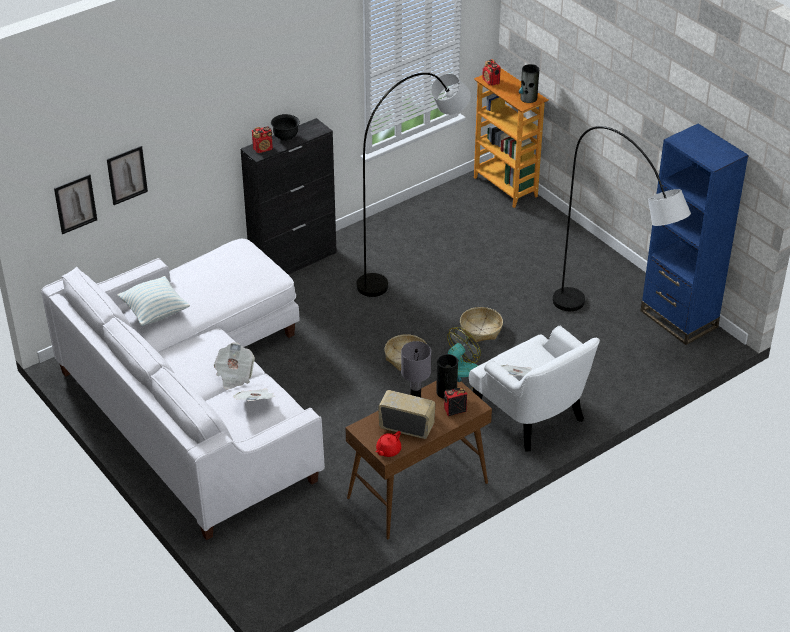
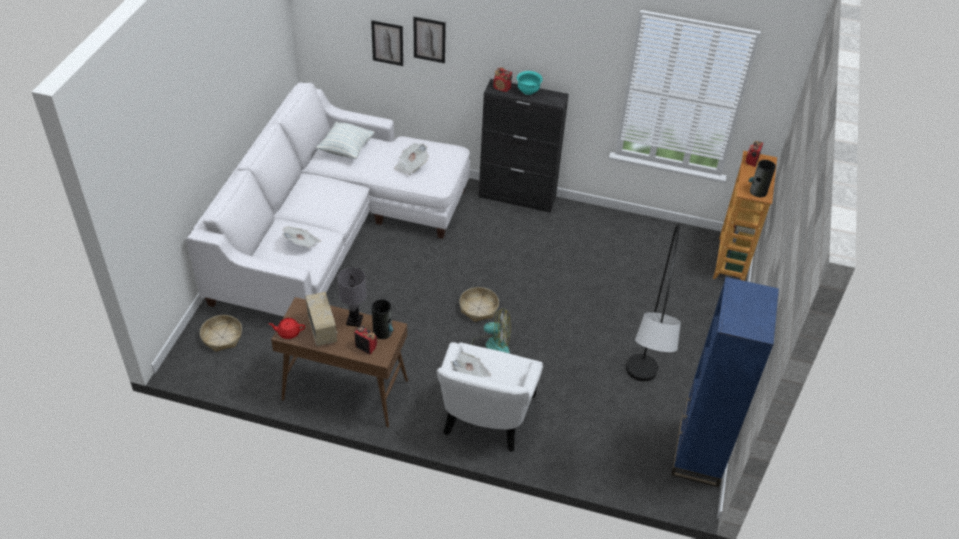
camera: 50 degrees right, 5 degrees up
(75, 204) = (342, 41): picture -> picture (429, 39)
(234, 375) = (322, 219): newspaper -> newspaper (411, 166)
(286, 137) = (528, 91): black bowl -> turquoise bowl
(413, 259) = (588, 255): grey floor lamp -> none
(480, 329) = (552, 334): basket -> basket (222, 337)

